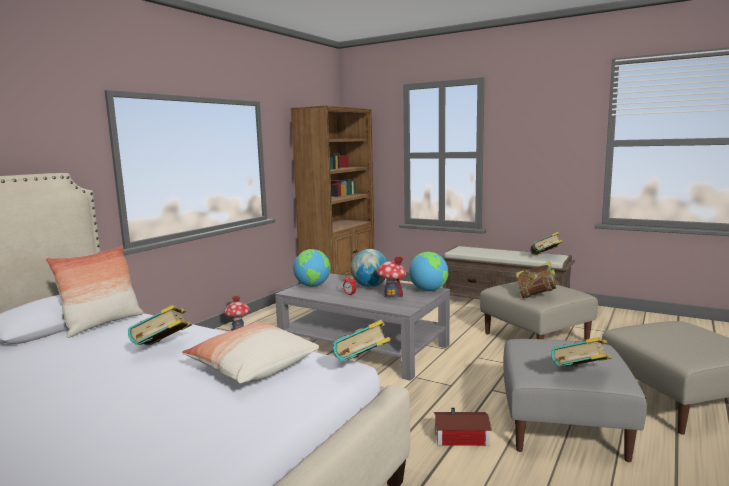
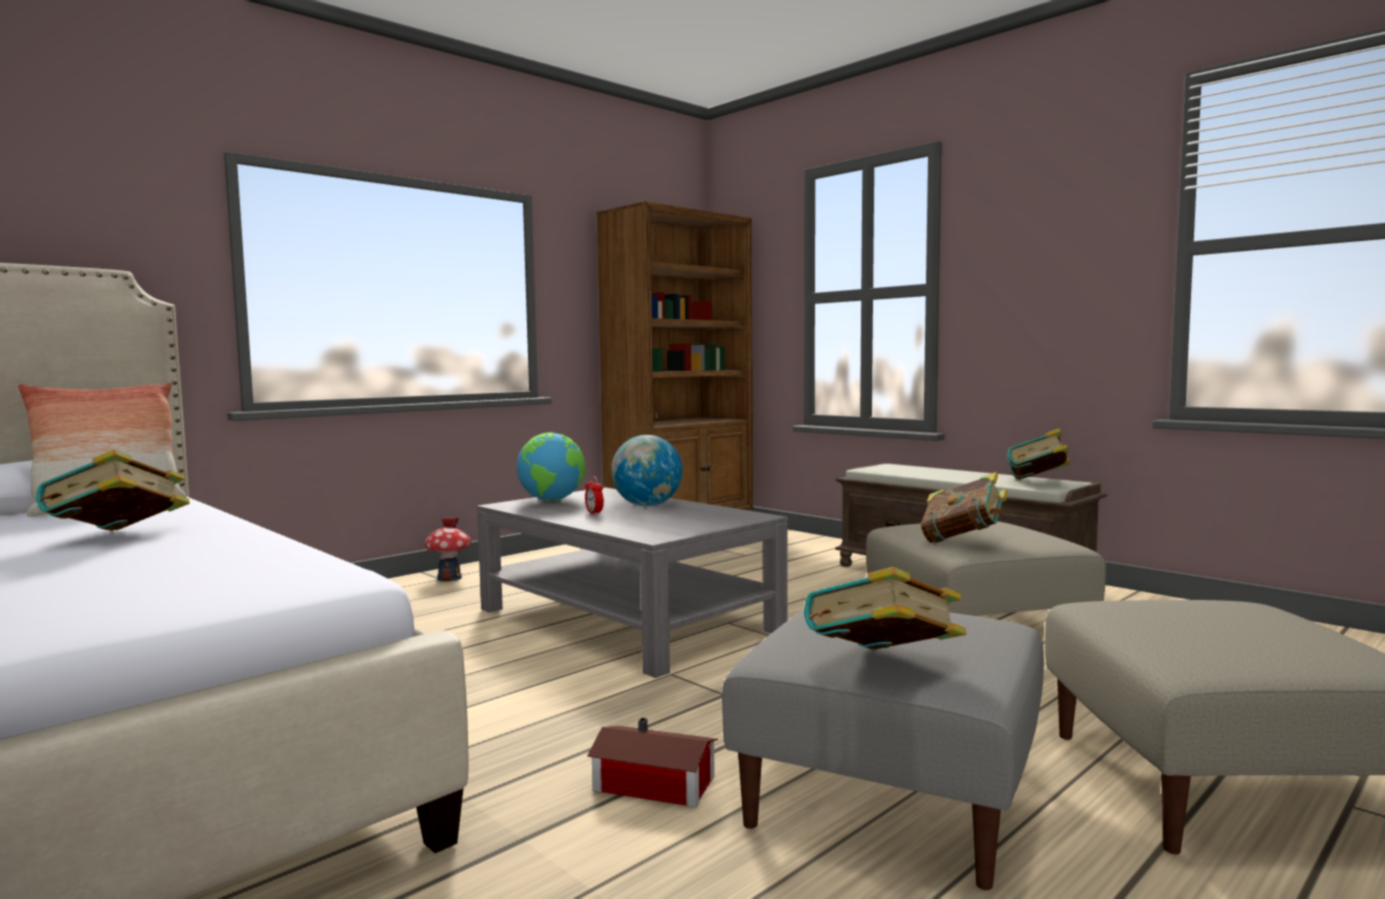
camera: 15 degrees right, 5 degrees down
(252, 368) = (189, 567): pillow -> none
(364, 367) = (371, 581): book -> none
(391, 295) = (664, 519): toy house -> none
(428, 290) = (743, 516): globe -> none

